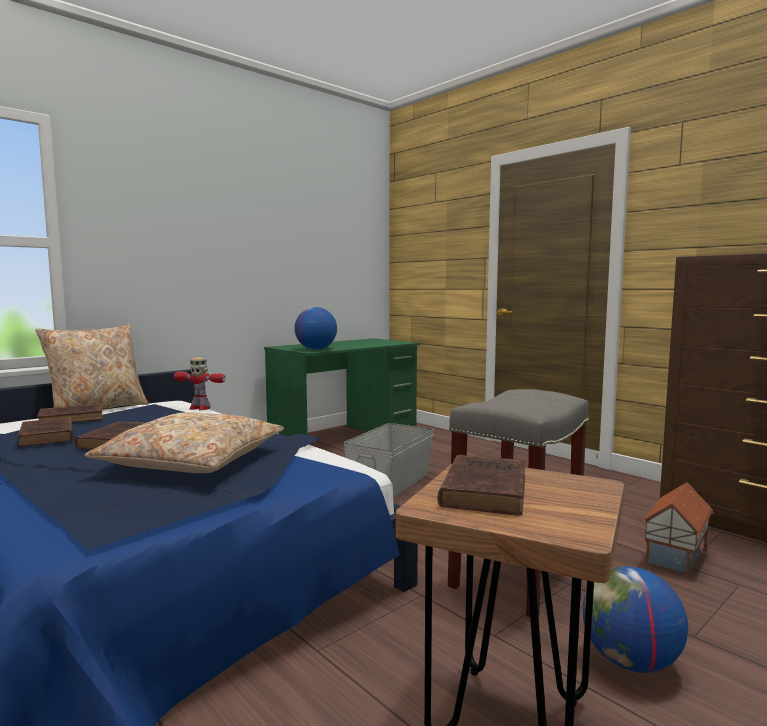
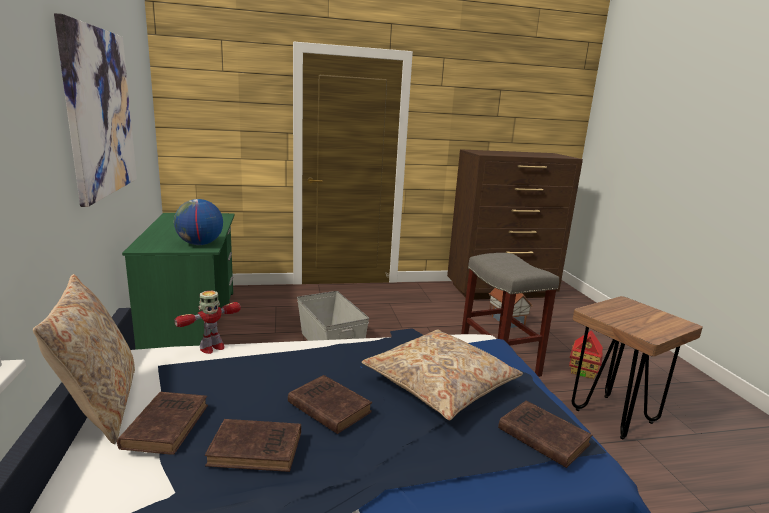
camera: 60 degrees left, 10 degrees up
(261, 236) = (99, 112): none -> picture
(485, 489) = (628, 320): brown book -> brown book (541, 436)
(630, 662) = (583, 371): globe -> toy house

